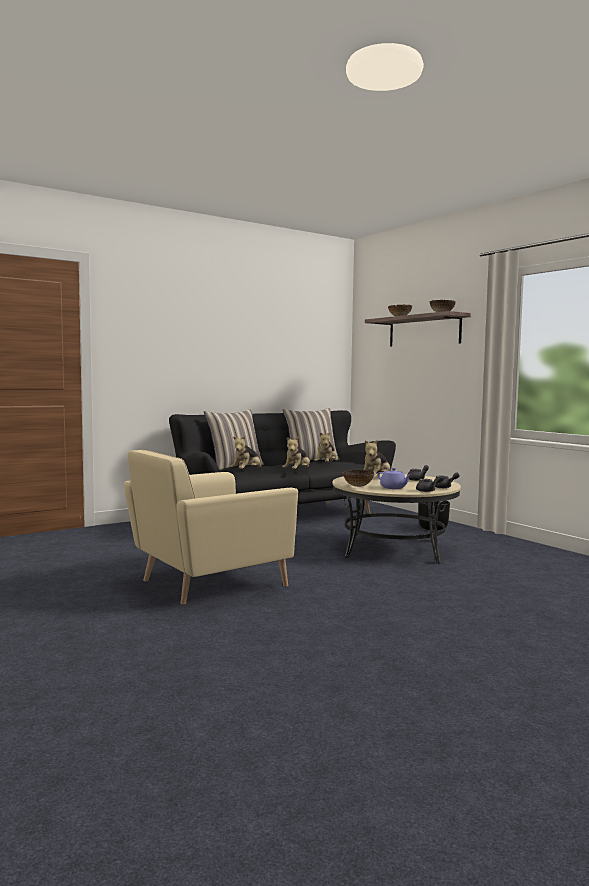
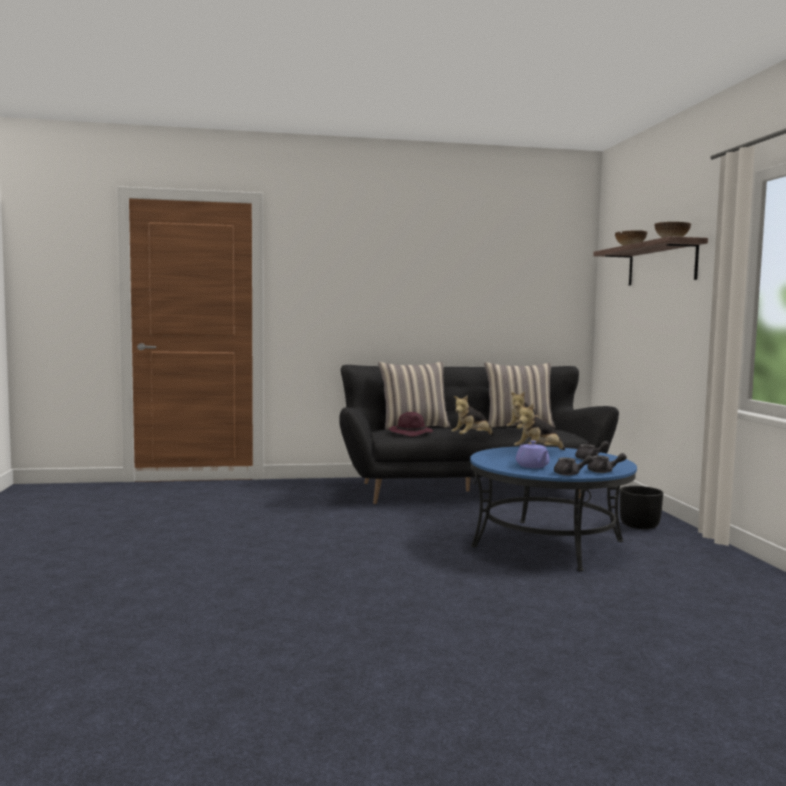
camera: 25 degrees right, 0 degrees up
(207, 582) = (283, 552): beige armchair -> none
(246, 471) = (411, 433): plush toy -> purple hat
(357, 486) = (491, 460): bowl -> none
(393, 548) = (548, 543): beige coffee table -> blue coffee table

